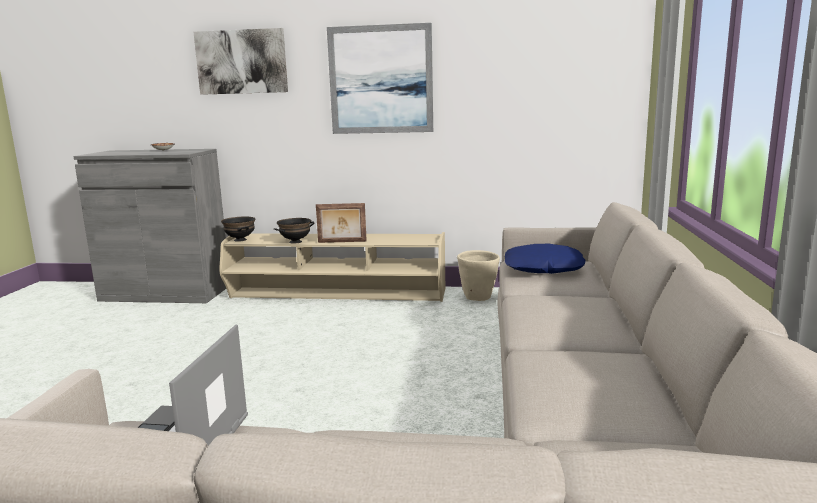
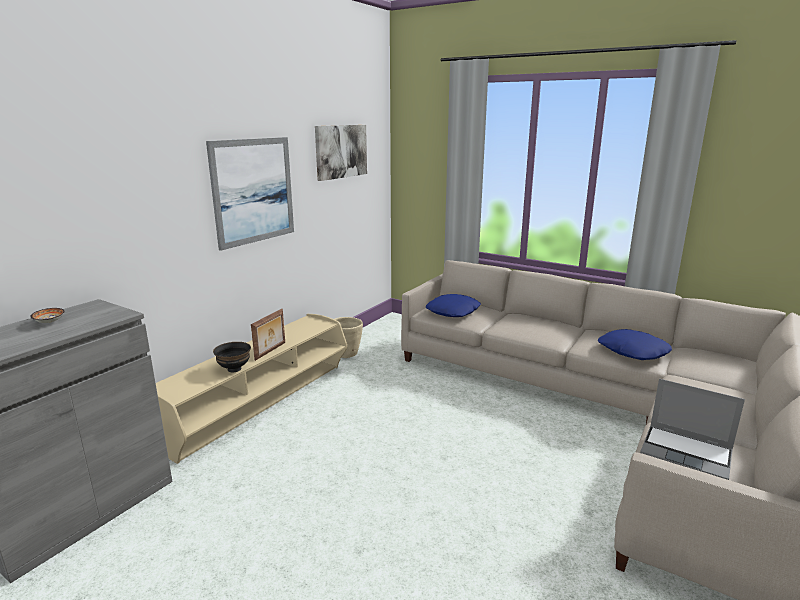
camera: 65 degrees left, 5 degrees up
(240, 240) = (173, 394): black bowl -> none
(242, 62) = (116, 184): picture -> picture (341, 151)
(574, 391) = (632, 351): none -> blue pillow

